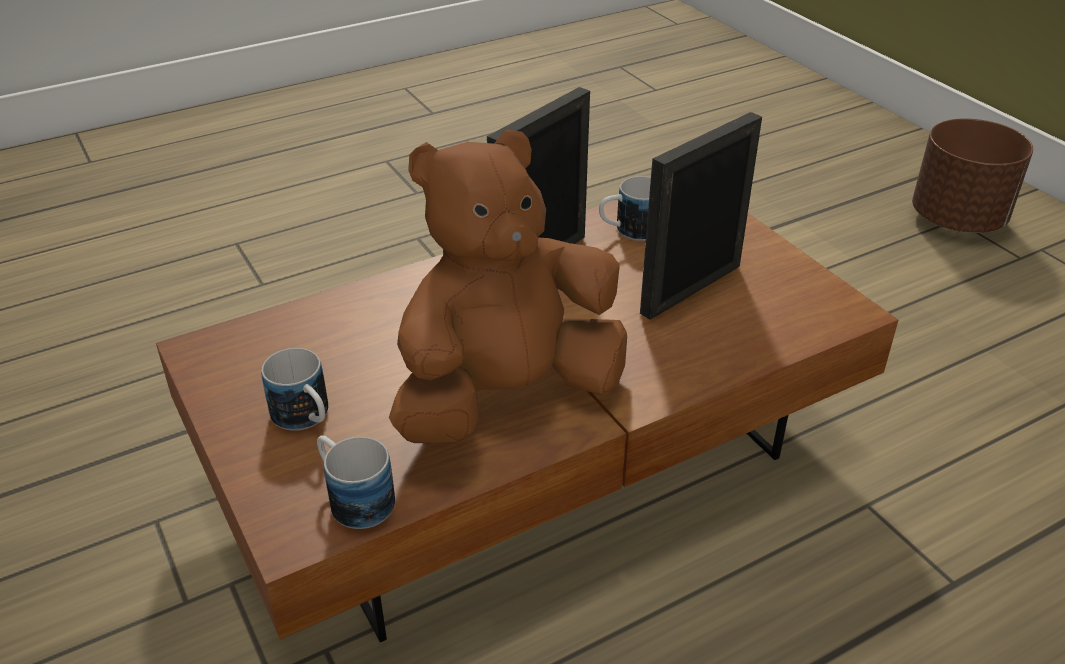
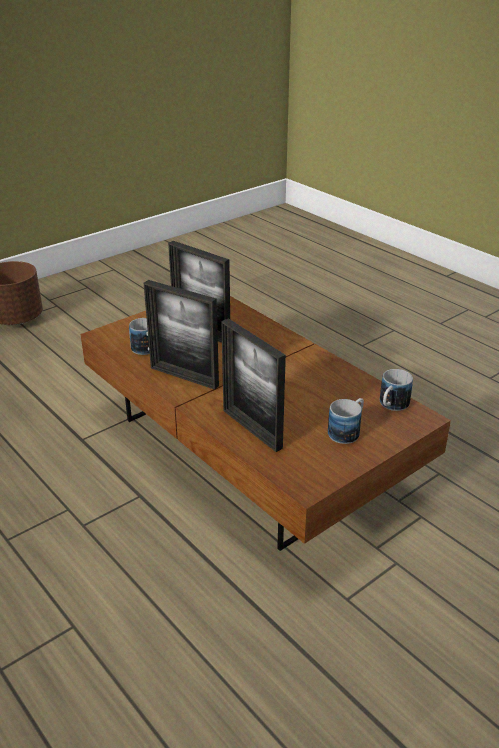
camera: 100 degrees left, 5 degrees down
(365, 314) = (252, 429): none -> picture frame
(507, 395) = (303, 374): brown plush toy -> none

